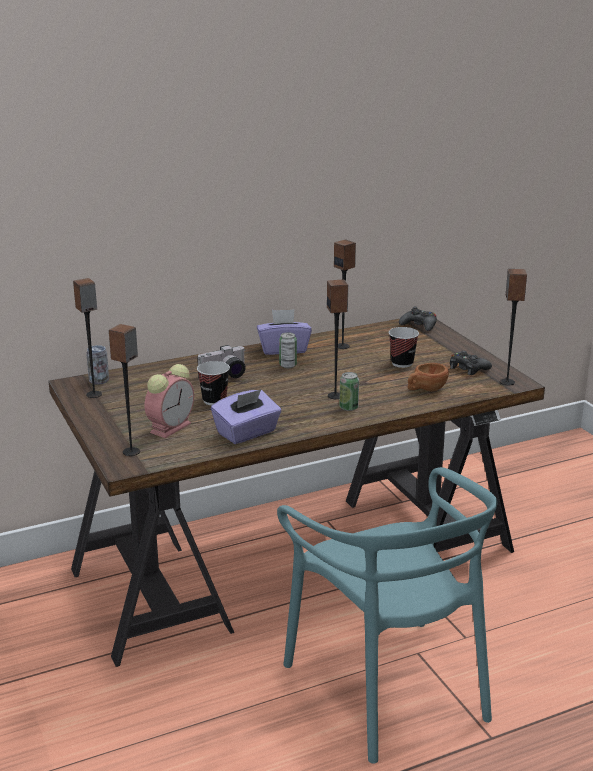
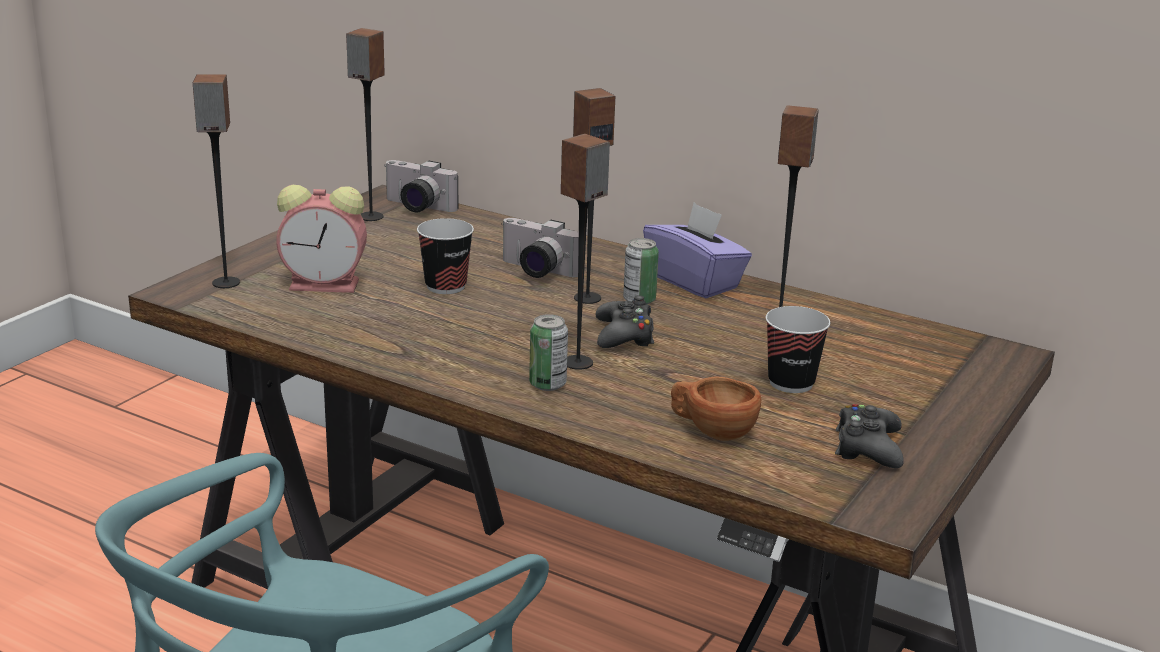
camera: 55 degrees right, 0 degrees up
(99, 381) = (416, 207): can -> camera
(247, 433) = (364, 335): purple tissue box -> none
(419, 325) = (983, 357): black game controller -> black game controller (624, 335)
(506, 382) = (867, 502): speaker -> speaker (587, 298)

